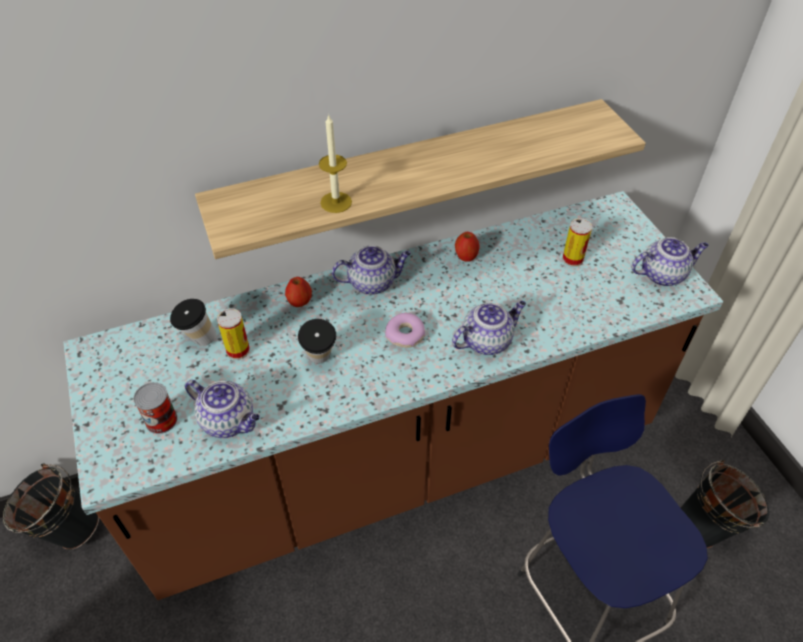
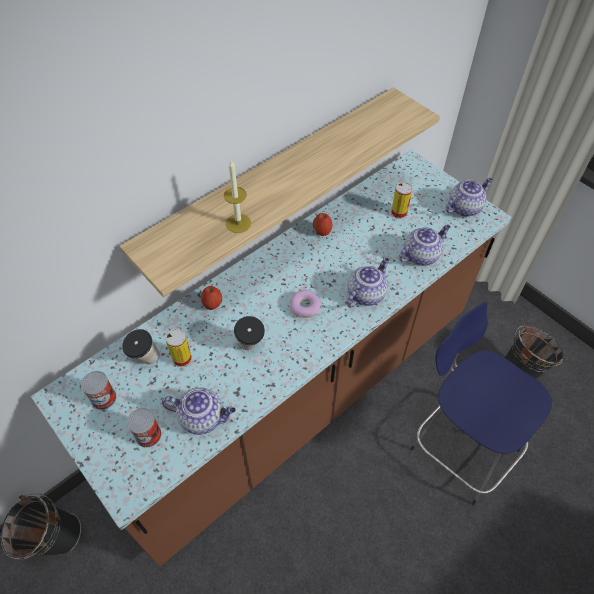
camera: 20 degrees left, 5 degrees up
(134, 366) = (103, 398): none -> can
(373, 282) = (262, 272): teapot -> teapot (421, 255)

